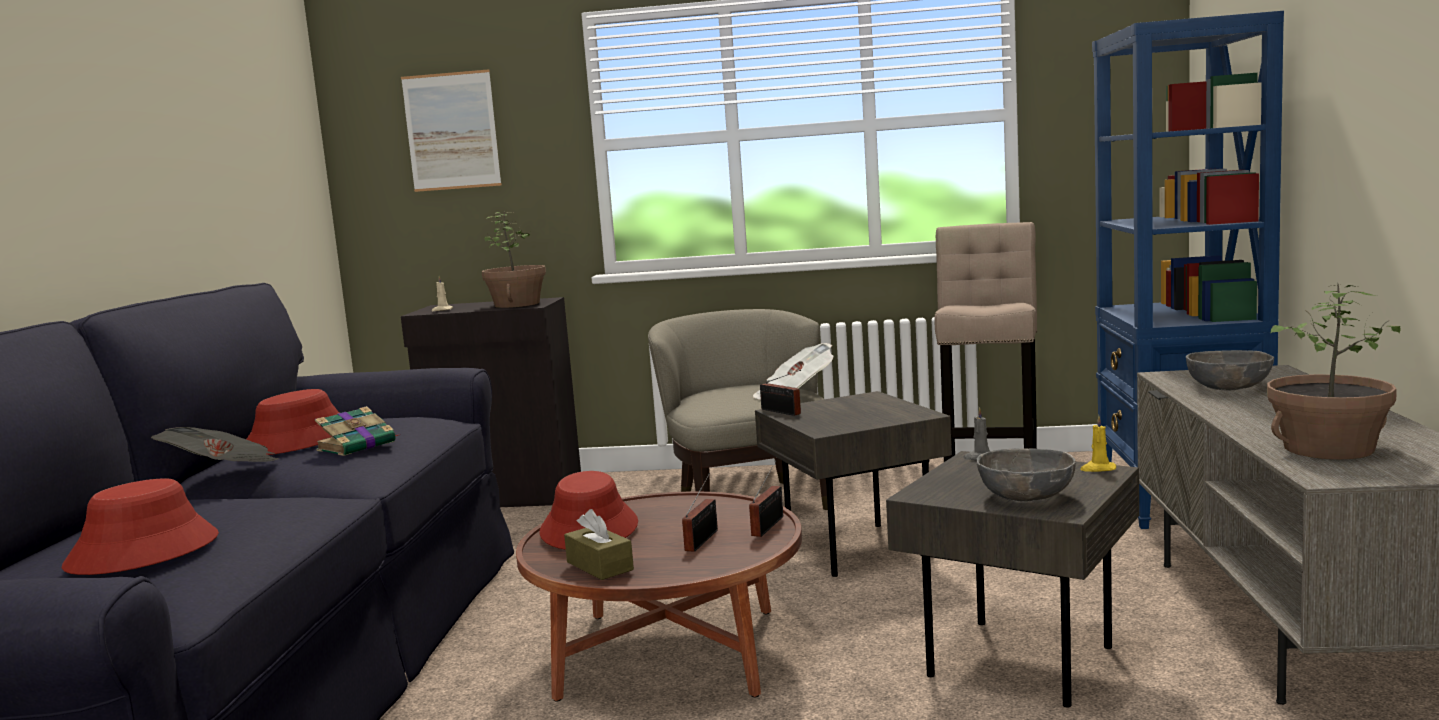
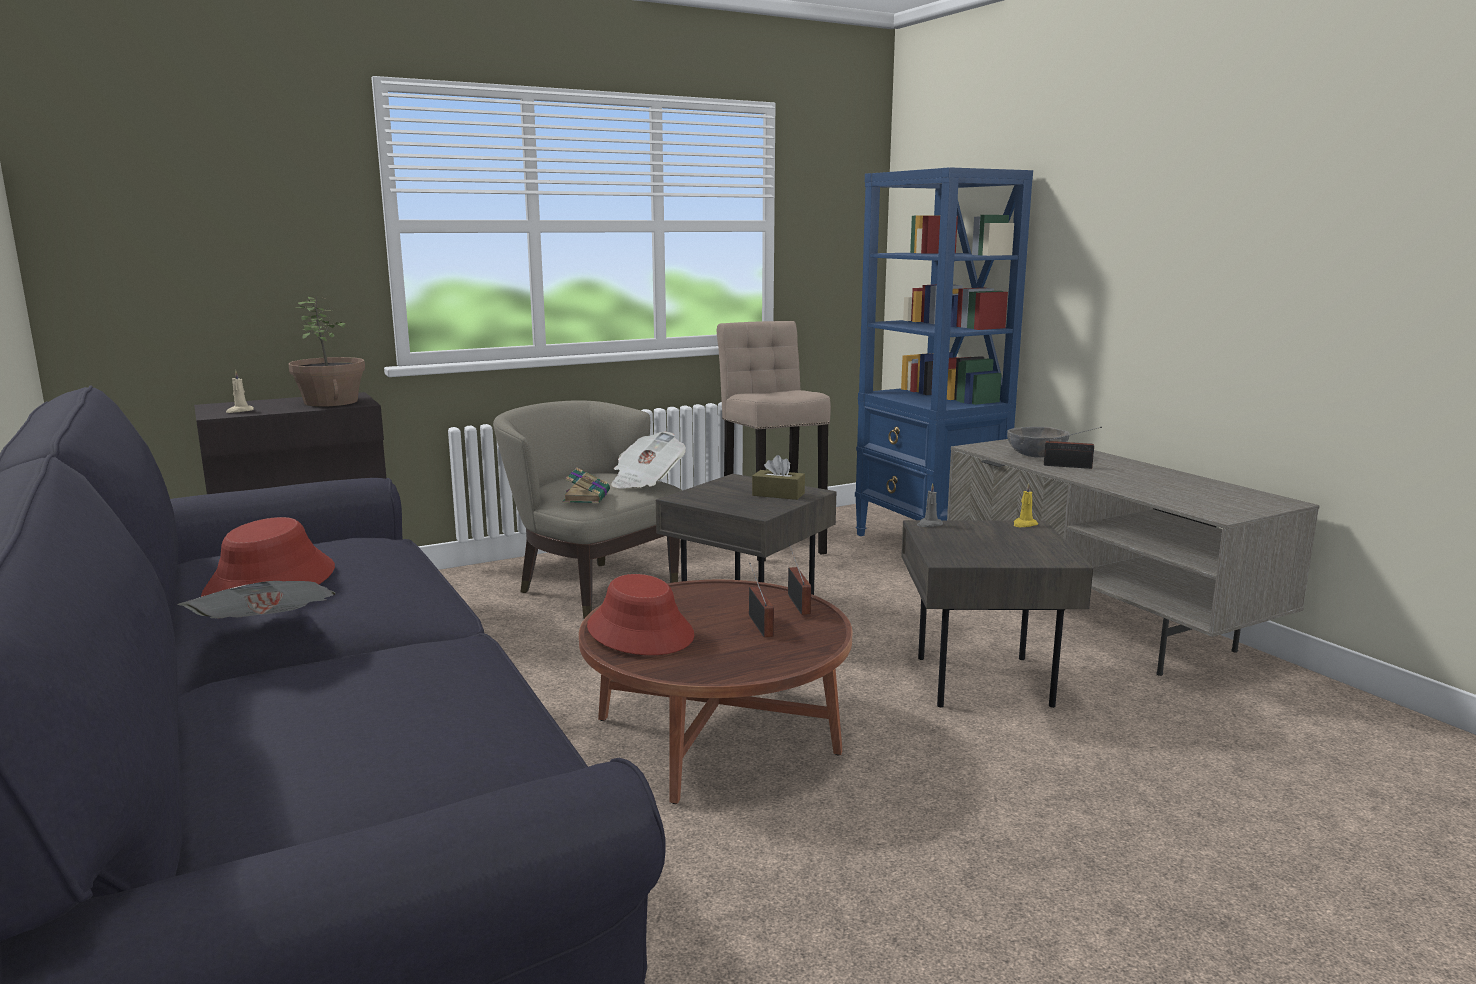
camera: 35 degrees left, 5 degrees up
(143, 552) = (398, 741): red hat -> none
(358, 446) = (372, 579): book -> book (587, 496)
(451, 131) = (205, 195): picture -> none
(599, 566) = (718, 664): brown tissue box -> brown tissue box (778, 494)
(782, 412) = (687, 499): radio -> radio (1070, 466)
(1026, 497) = (1021, 551): grey bowl -> none
(1328, 448) = (1181, 495): potted plant -> none

